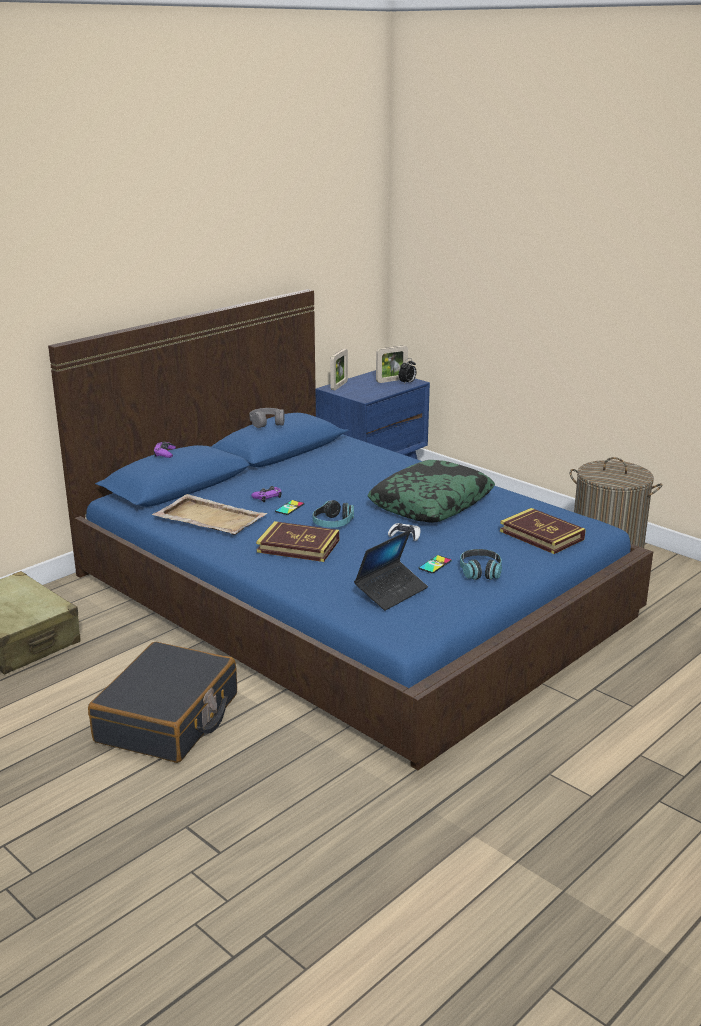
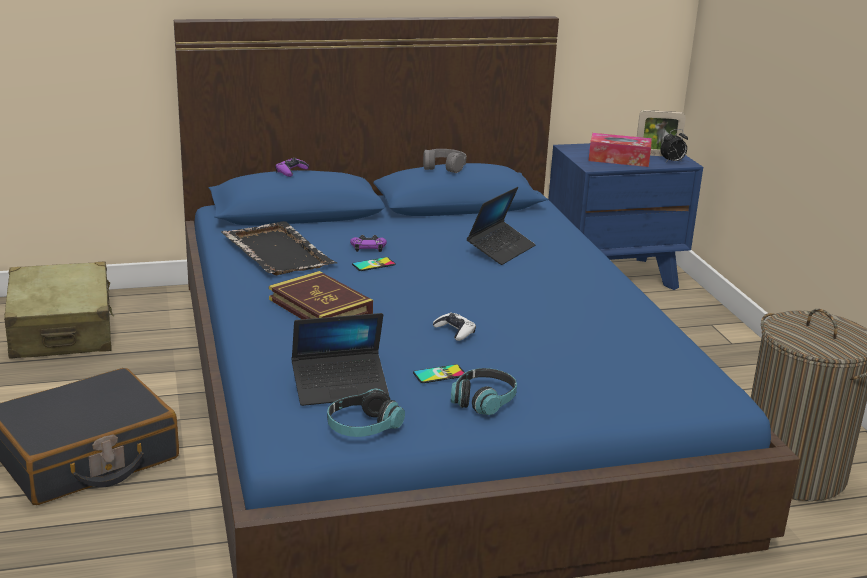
camera: 30 degrees right, 0 degrees up
(209, 518) = (277, 252): beige tray -> black tray
(333, 523) = (394, 294): headphones -> headphones (363, 427)
(339, 386) = (584, 148): picture frame -> none
(356, 474) = (501, 249): none -> laptop
(372, 389) = (619, 159): none -> tissue box
(431, 503) = (542, 305): pillow -> none
(541, 535) = (627, 383): book -> none

